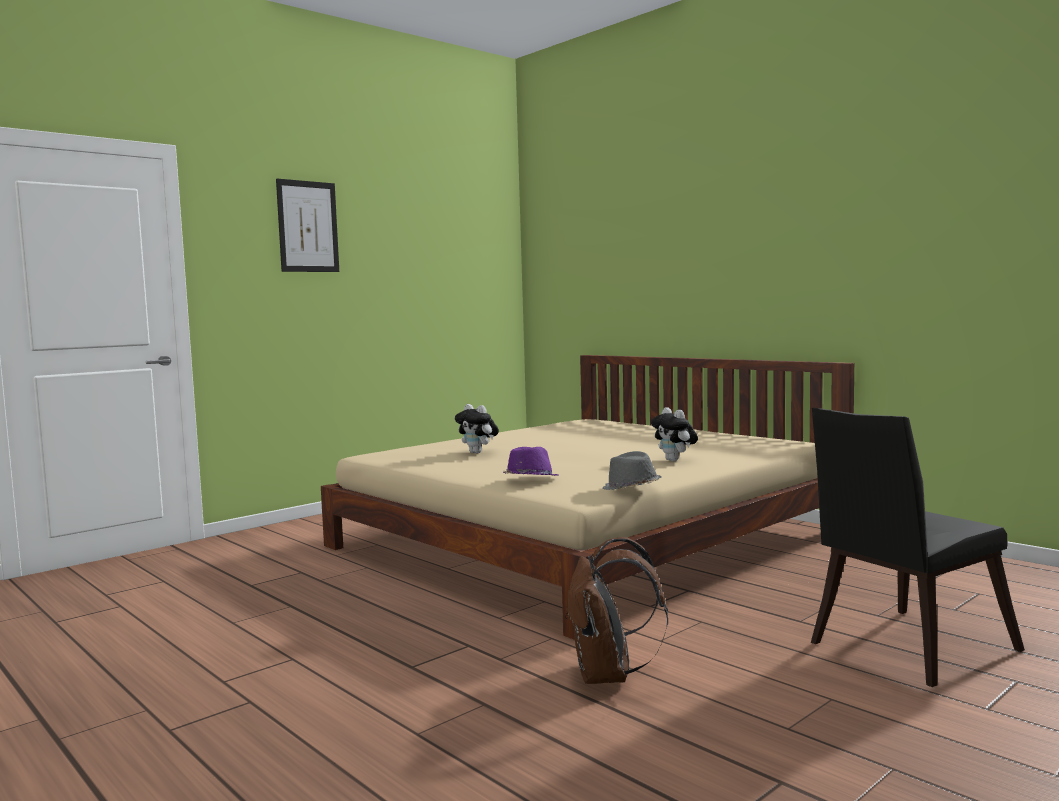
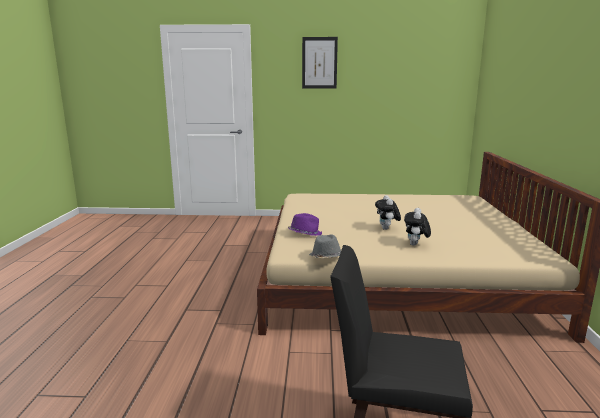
camera: 45 degrees right, 10 degrees up
(478, 452) = (338, 207): plush toy -> plush toy (387, 229)
(609, 676) = (228, 357): brown backpack -> none

